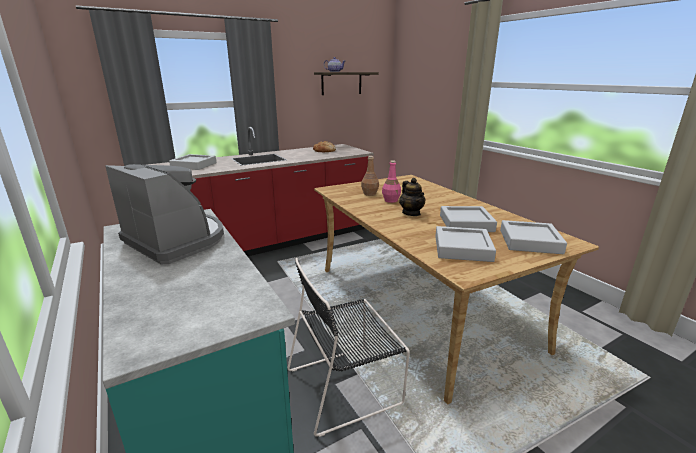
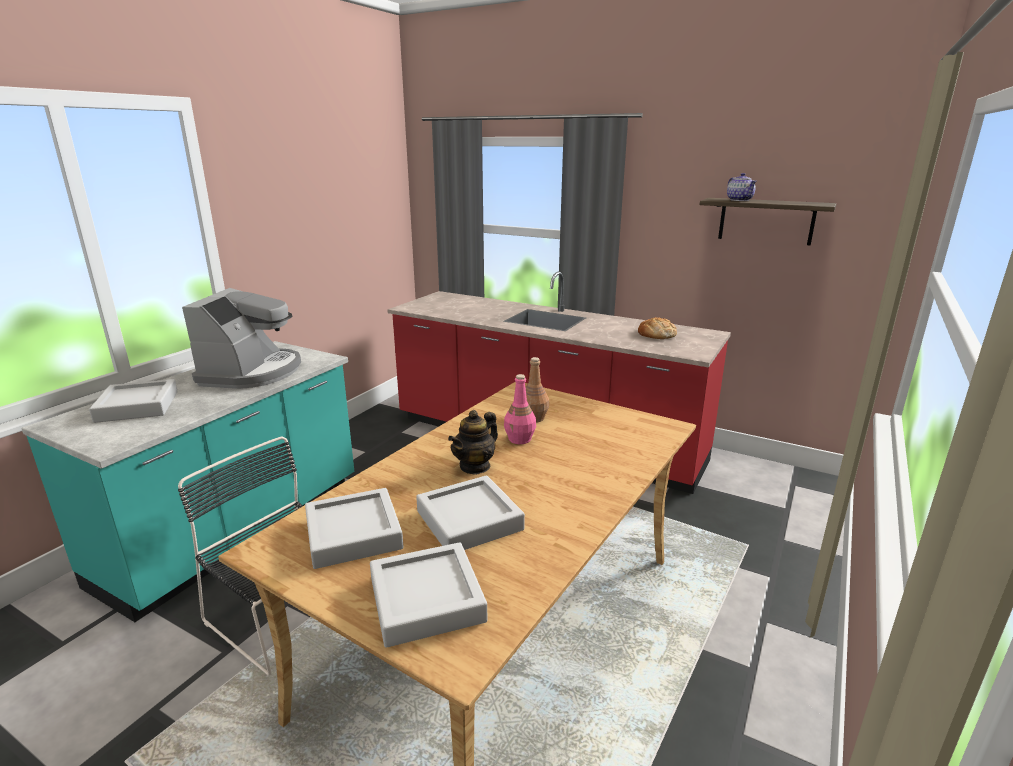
camera: 60 degrees right, 0 degrees up
(194, 165) = (473, 306): grey tray -> grey tray (137, 406)

